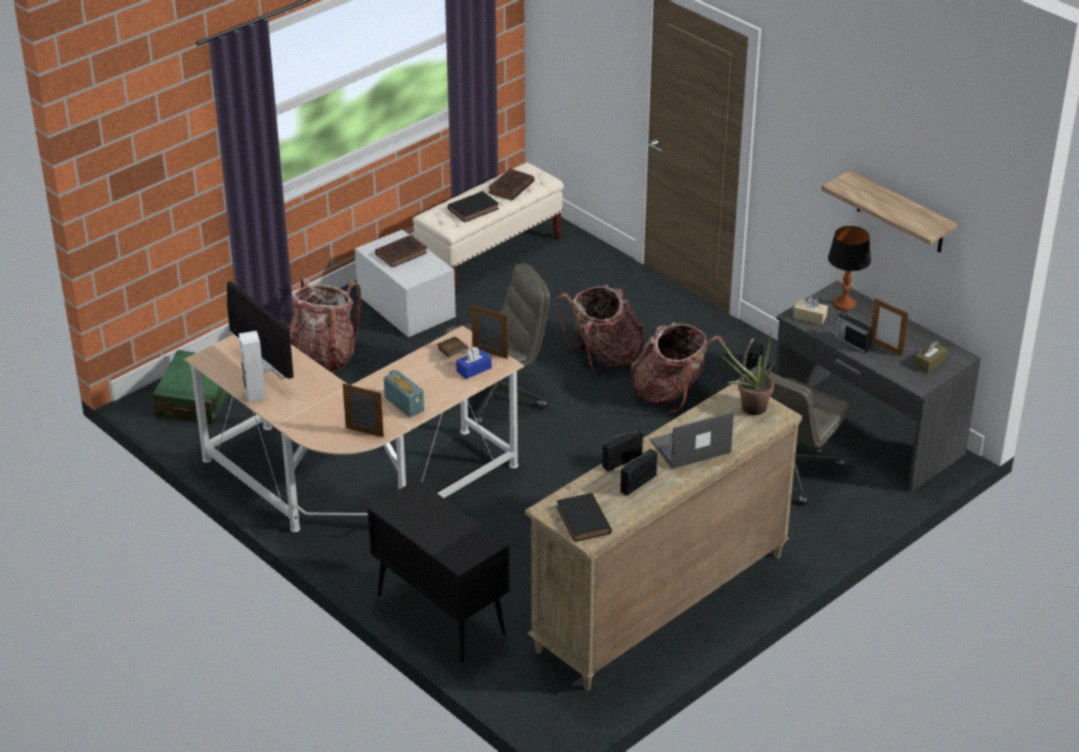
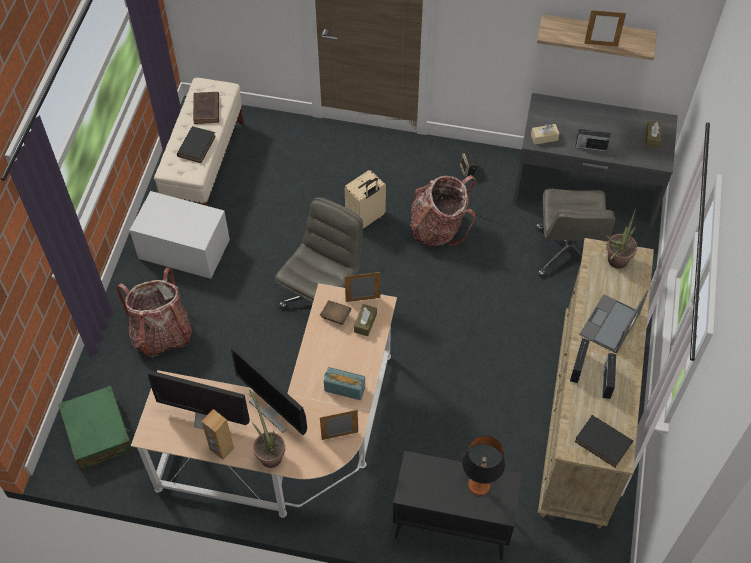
camera: 35 degrees left, 20 degrees up
(254, 394) = (221, 449): white speaker -> brown speaker
(291, 415) = (269, 453): none -> potted plant
(326, 389) = (273, 410): none -> monitor
(402, 253) = (171, 215): brown book -> none
(474, 369) = (365, 323): blue tissue box -> brown tissue box
(604, 356) = (365, 219): backpack -> beige suitcase
(844, 304) = (556, 113): table lamp -> table lamp (479, 485)
(886, 348) = (615, 139): picture frame -> picture frame (601, 44)

